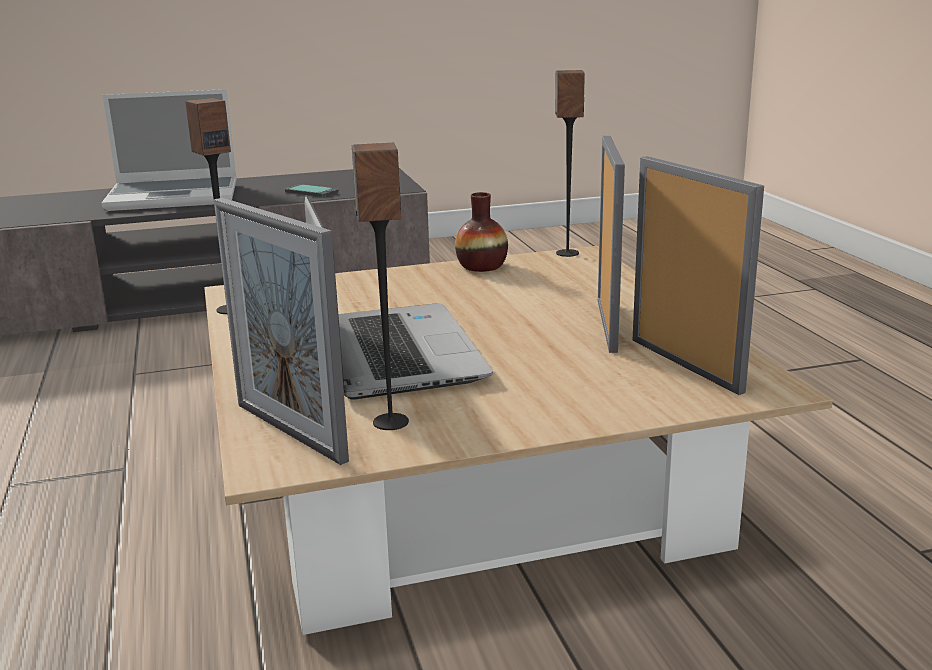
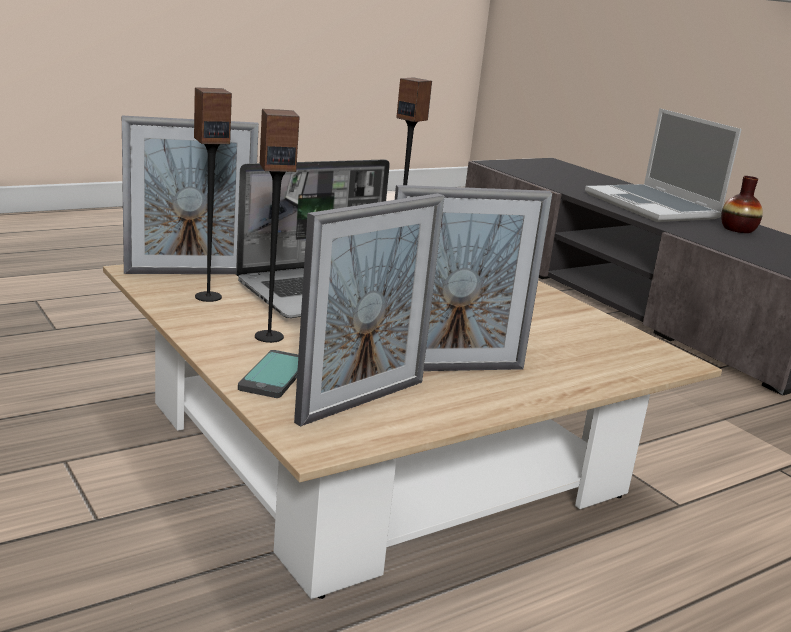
camera: 70 degrees right, 0 degrees up
(290, 432) = (189, 273): picture frame -> picture frame turned 135 degrees counterclockwise
(312, 192) = (735, 244): phone -> phone (275, 376)
(482, 266) = (582, 316): vase -> vase (738, 229)
(567, 253) = (669, 353): speaker -> speaker (269, 336)

